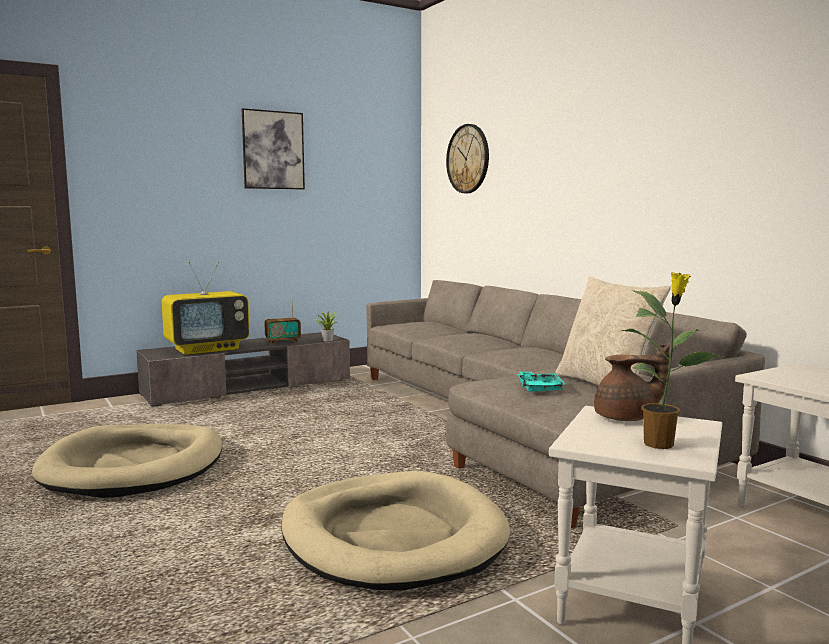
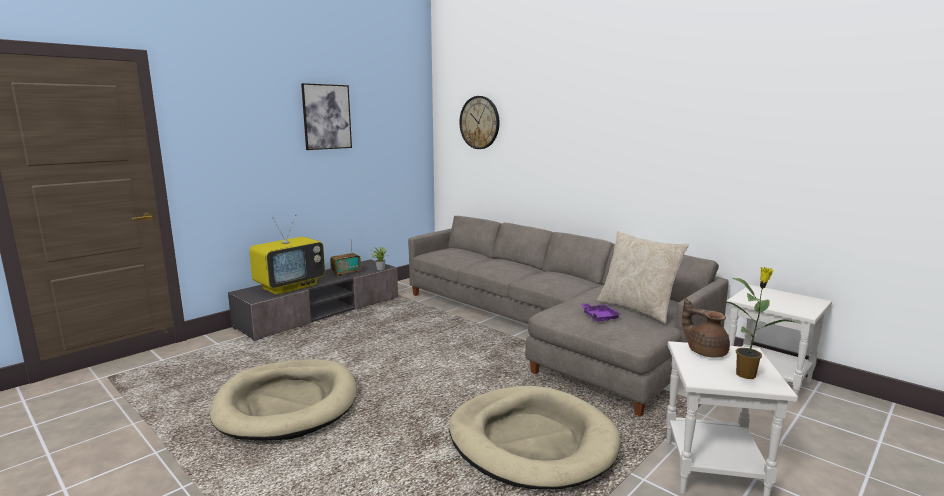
camera: 15 degrees left, 5 degrees up
(539, 388) = (599, 317): turquoise tray -> purple tray
(626, 418) = (705, 351): brown teapot -> brown teapot turned 120 degrees counterclockwise

